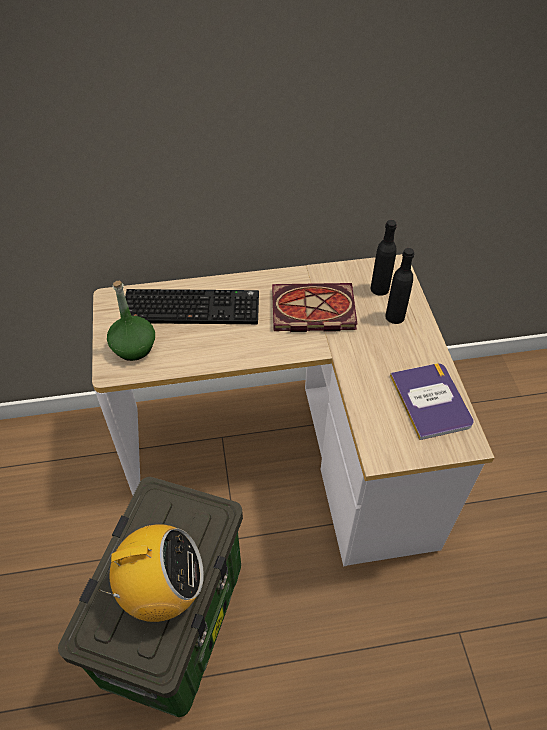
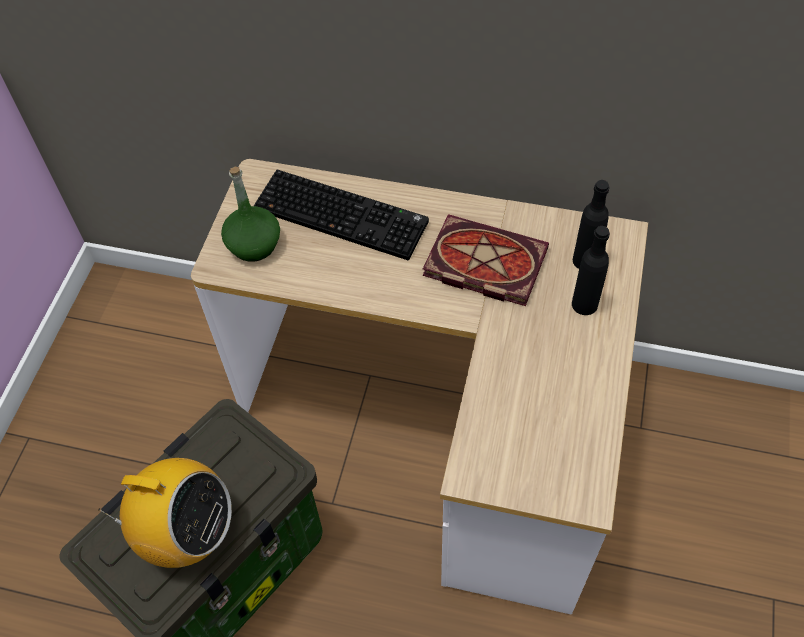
camera: 25 degrees right, 5 degrees up
(431, 401) = (570, 430): book -> none

